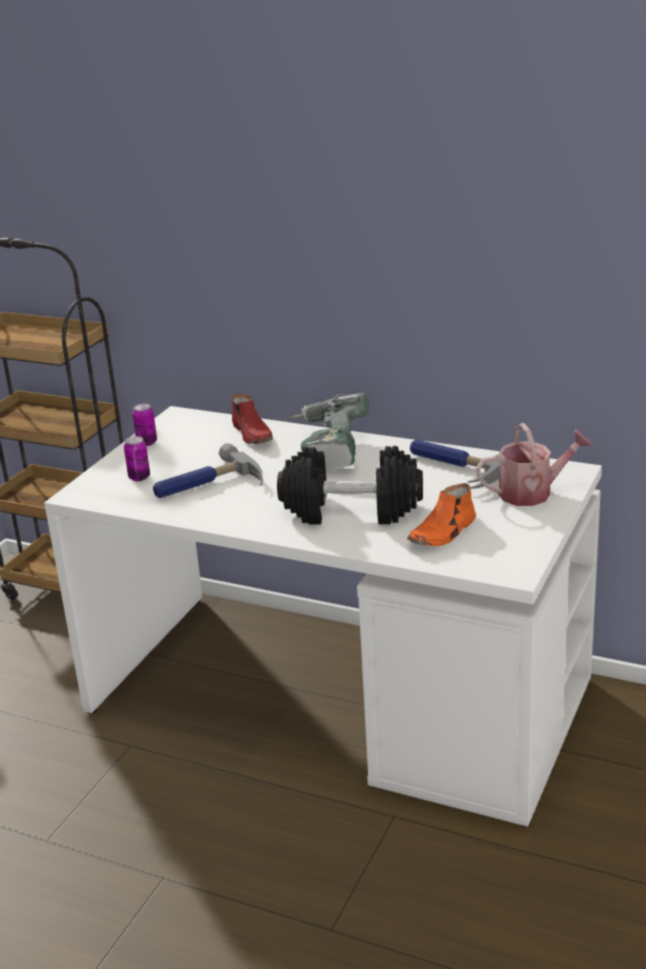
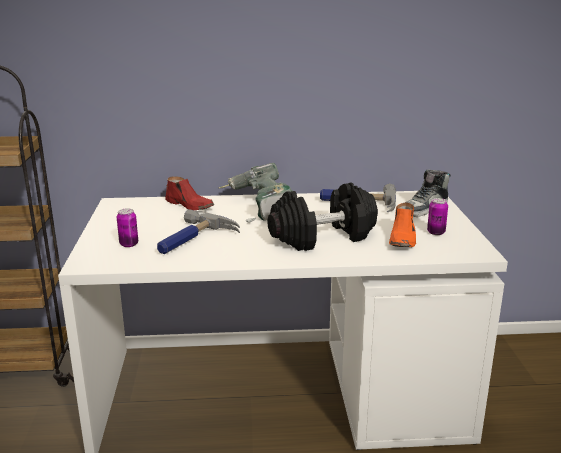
camera: 30 degrees left, 5 degrees down
(147, 443) = (109, 222): can -> can (436, 232)
(532, 492) = (424, 209): watering can -> shoe

